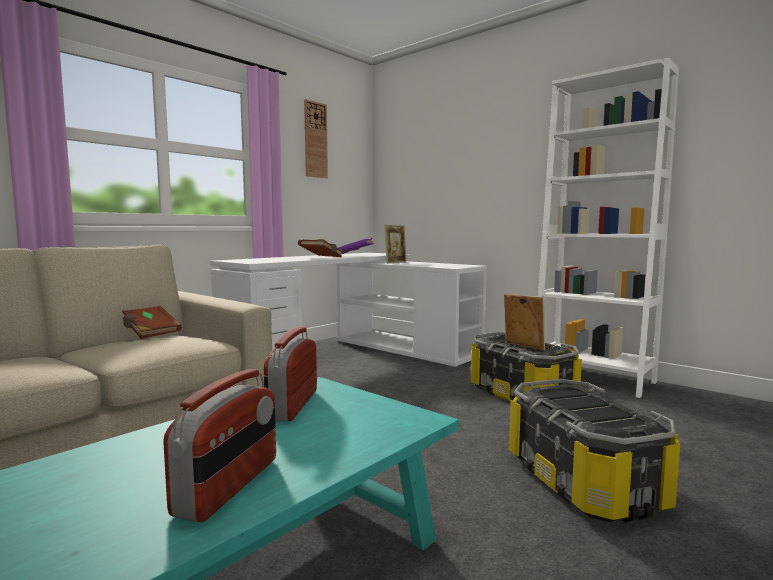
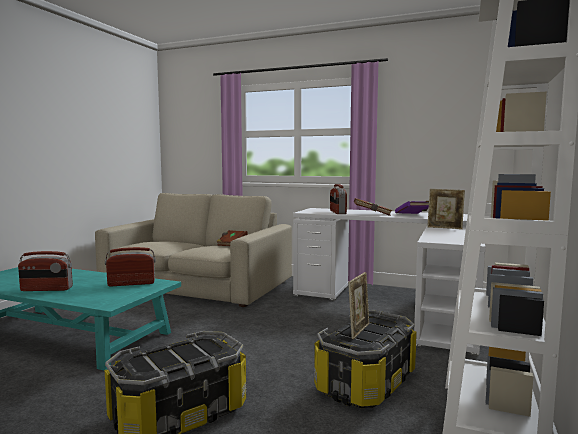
camera: 70 degrees right, 0 degrees up
(283, 259) = (337, 212): none -> radio
(315, 140) = (430, 106): wall clock -> none

